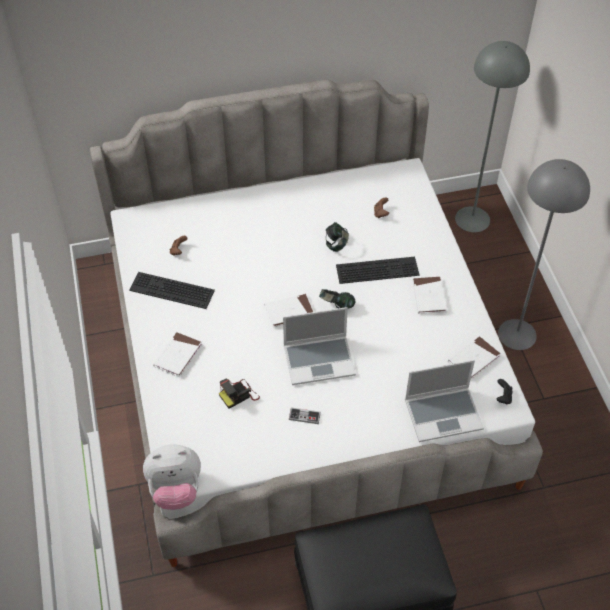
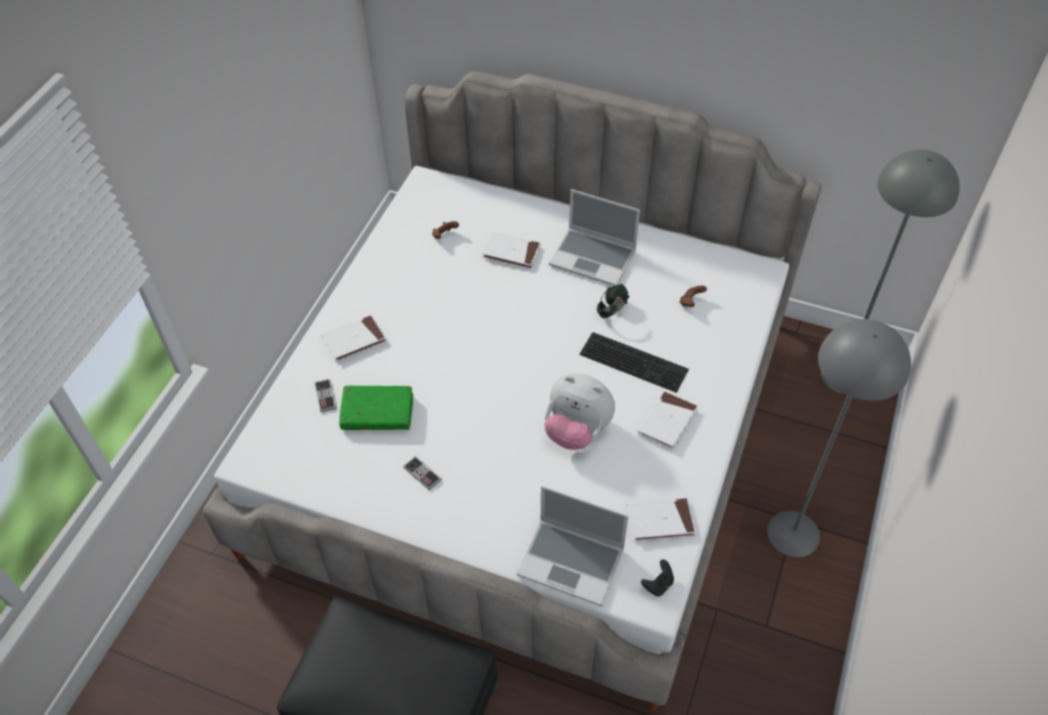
camera: 35 degrees right, 0 degrees up
(170, 291) = (402, 272): keyboard -> none
(175, 489) = (237, 471): plush toy -> plush toy (577, 430)
(192, 404) = (325, 396): none -> game controller
(239, 395) = (377, 413): camera -> green book
(289, 312) = (501, 356): white book -> white book (511, 252)
(320, 360) = (489, 424): laptop -> laptop (594, 258)
(336, 306) = (556, 376): headphones -> none

